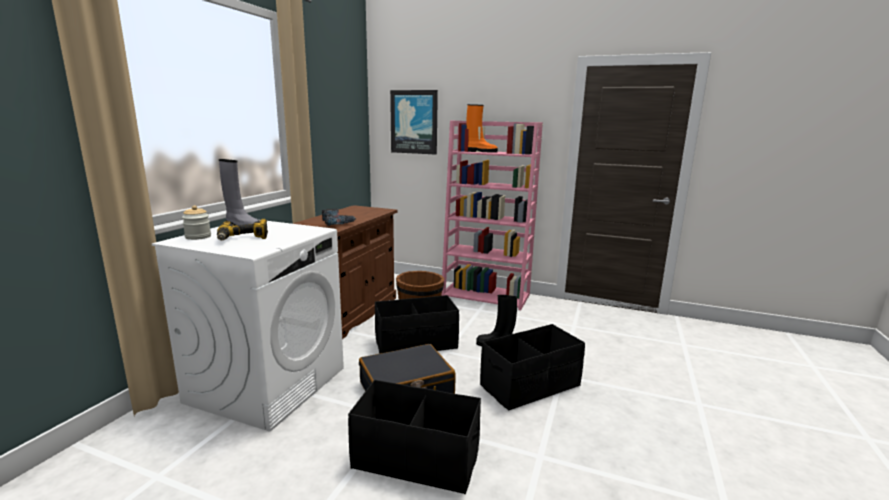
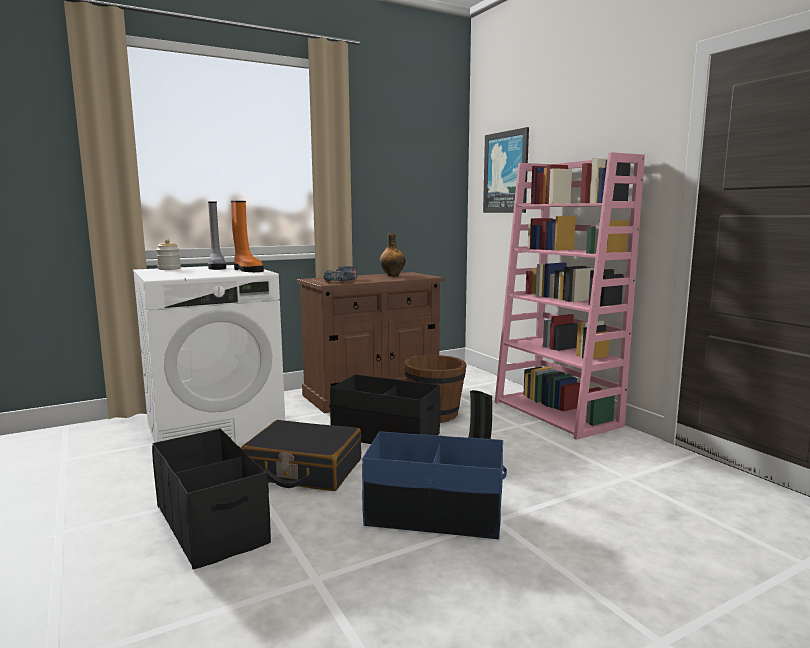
camera: 40 degrees right, 5 degrees down
(243, 238) = (189, 272): power drill -> none
(353, 211) = (392, 275): none -> bottle
(481, 151) = (557, 203): orange boot -> orange boot (247, 270)
(530, 386) = (434, 515): black storage box -> blue storage box

